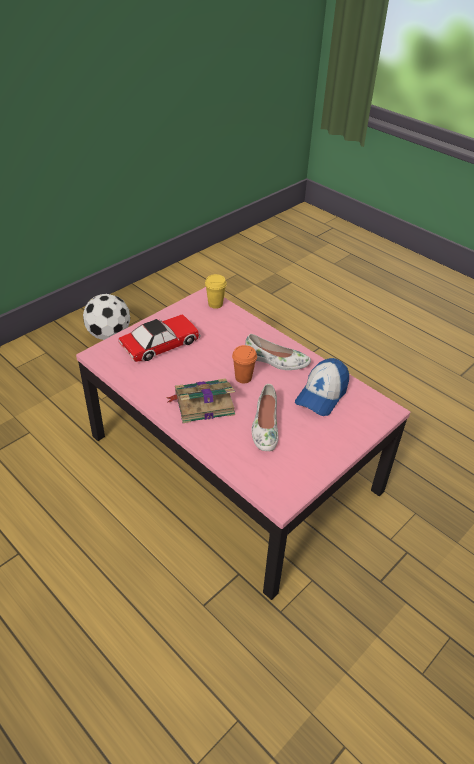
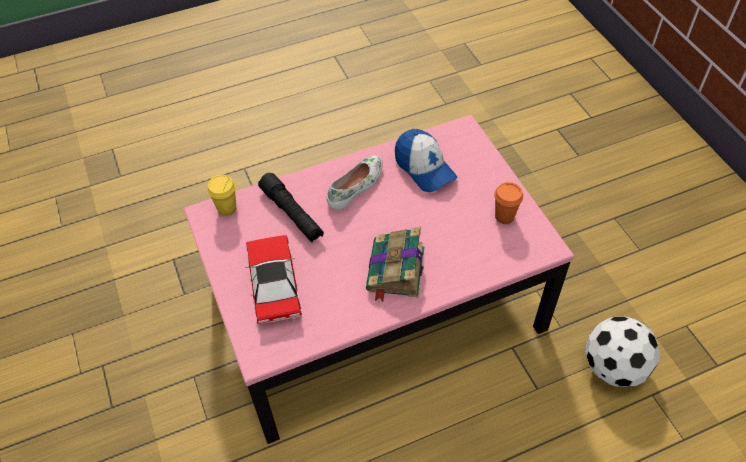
camera: 65 degrees left, 10 degrees up
(110, 335) = (82, 380): football -> football (613, 366)
(228, 335) = (292, 214): none -> black flashlight
(243, 378) = (370, 222): orange cup -> orange cup (504, 216)
(265, 426) = (450, 228): white shoe -> none

